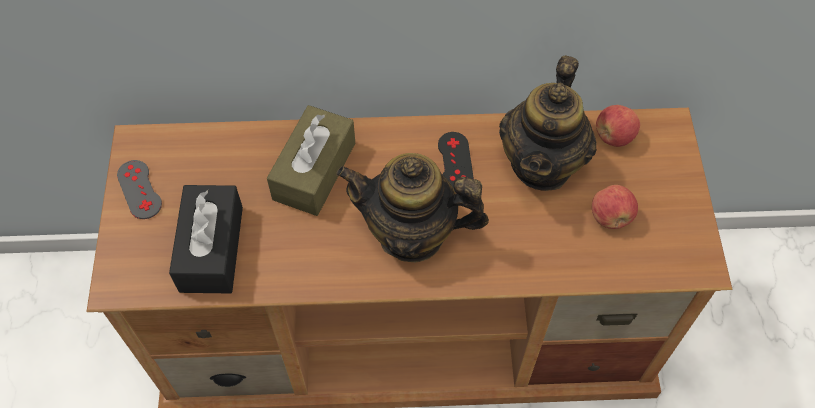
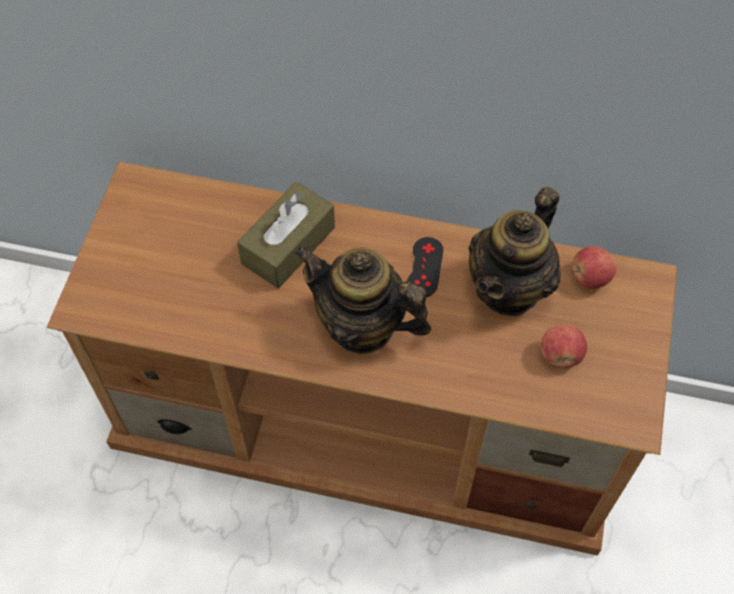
camera: 15 degrees right, 0 degrees up
(139, 189) = (123, 226): grey game controller -> none
(211, 248) = (172, 296): black tissue box -> none

